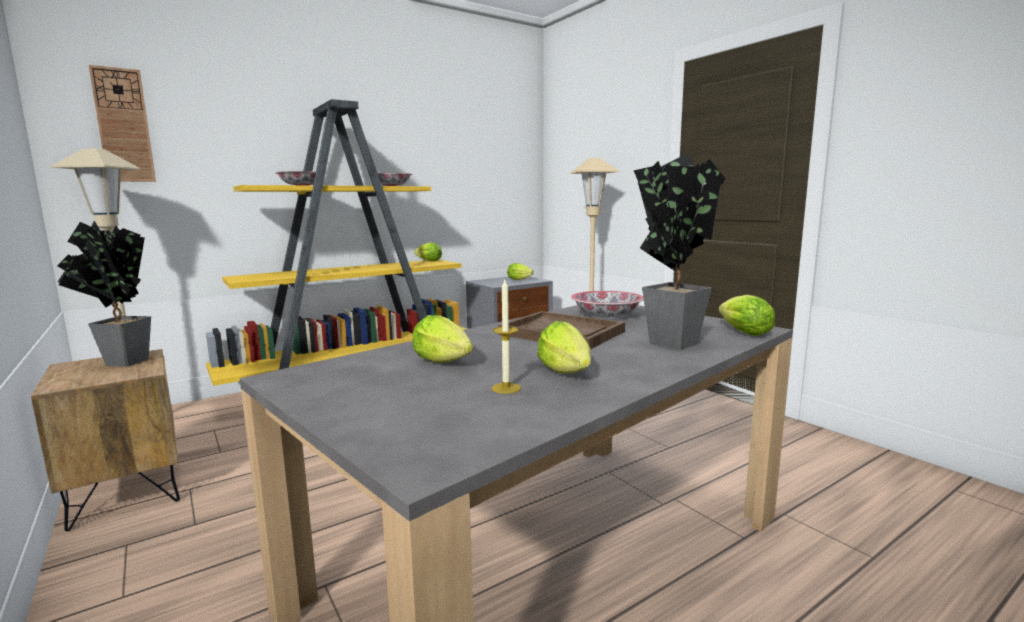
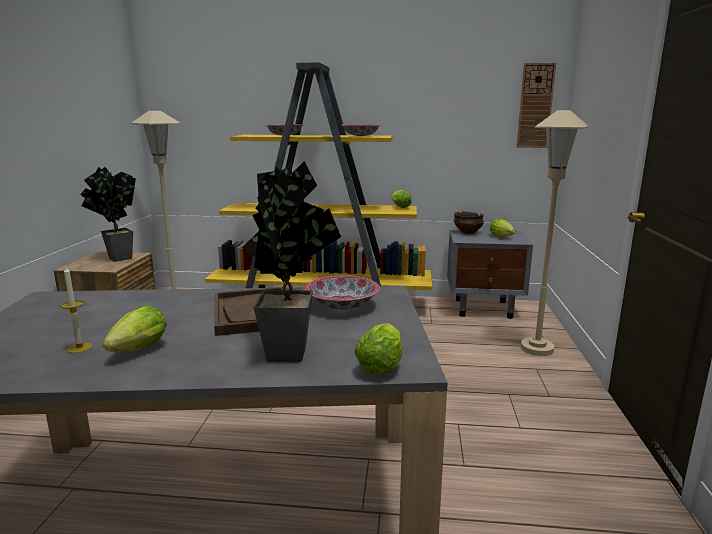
camera: 40 degrees right, 5 degrees up
(123, 126) = (185, 90): wall clock -> wall clock (535, 106)
(445, 362) = (119, 314): lettuce -> none
(486, 280) = (468, 232): none -> bowl

